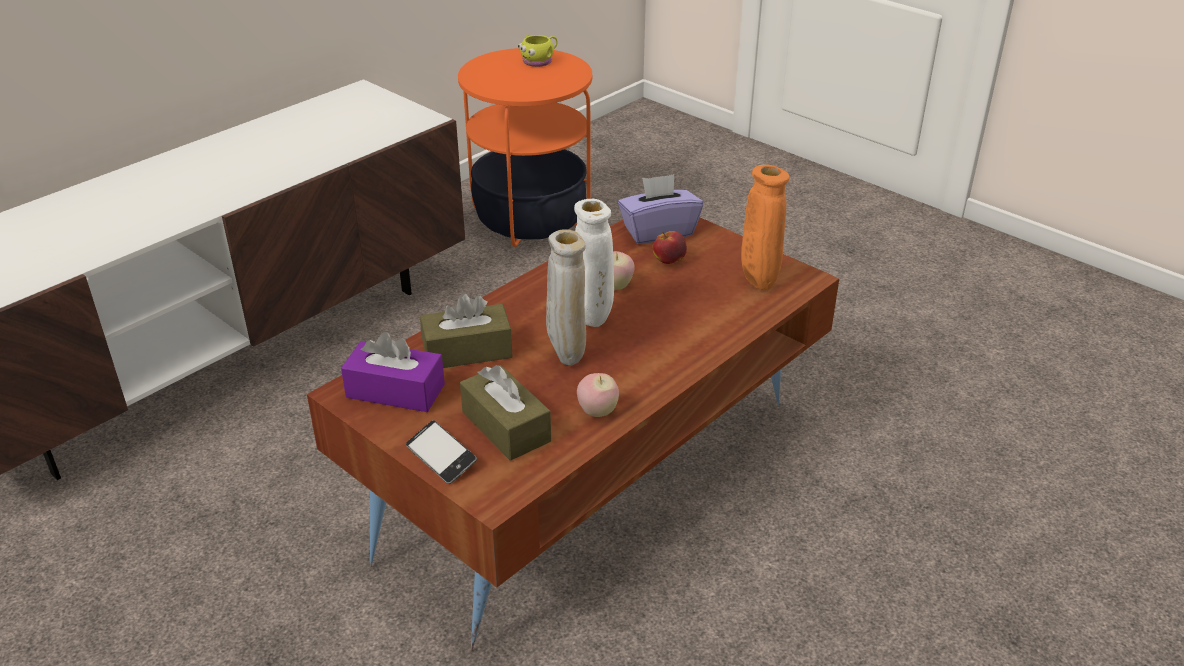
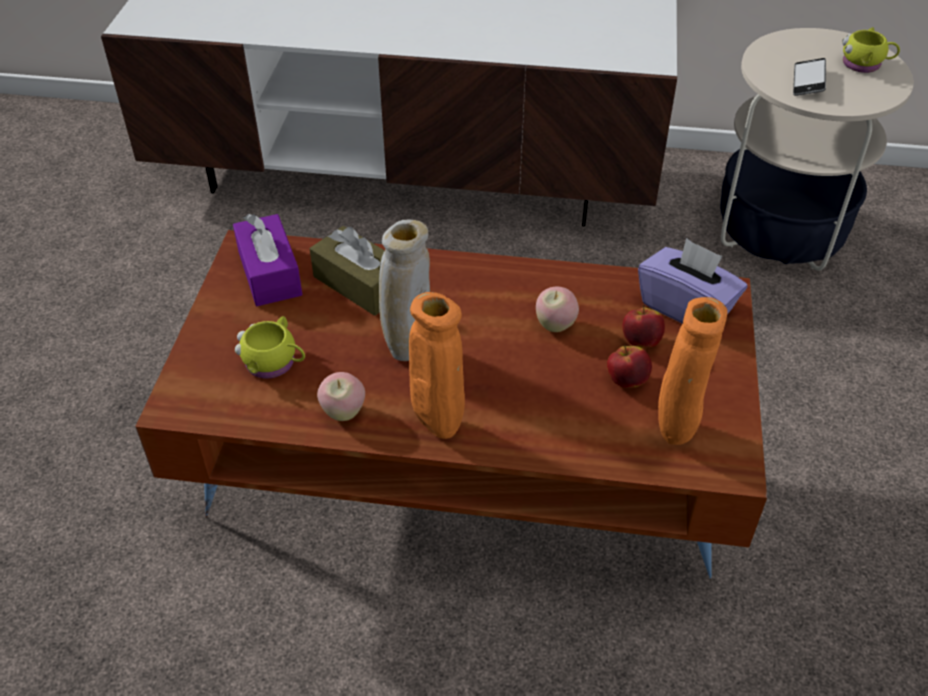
camera: 55 degrees right, 10 degrees up
(441, 457) = (205, 346): phone -> phone (808, 82)
(506, 426) = (274, 363): brown tissue box -> yellow mug
(530, 221) = (780, 233): orange side table -> beige side table
(594, 320) = (483, 338): white vase -> none
(658, 374) = (437, 427): none -> orange vase
(697, 282) = (626, 381): none -> apple

